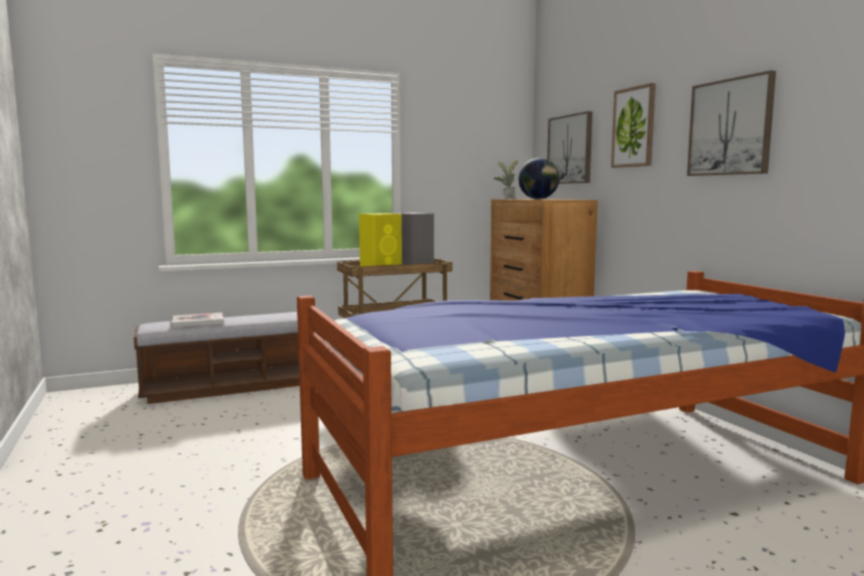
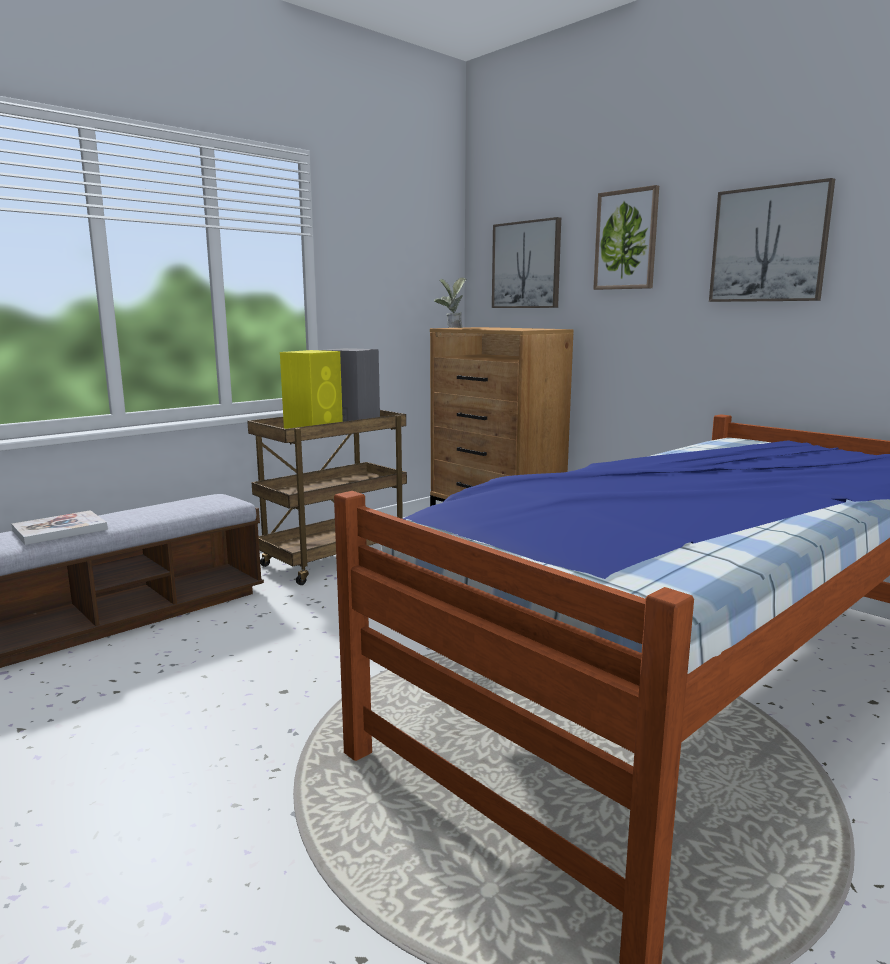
camera: 20 degrees left, 5 degrees up
(538, 199) = (501, 329): globe -> none

